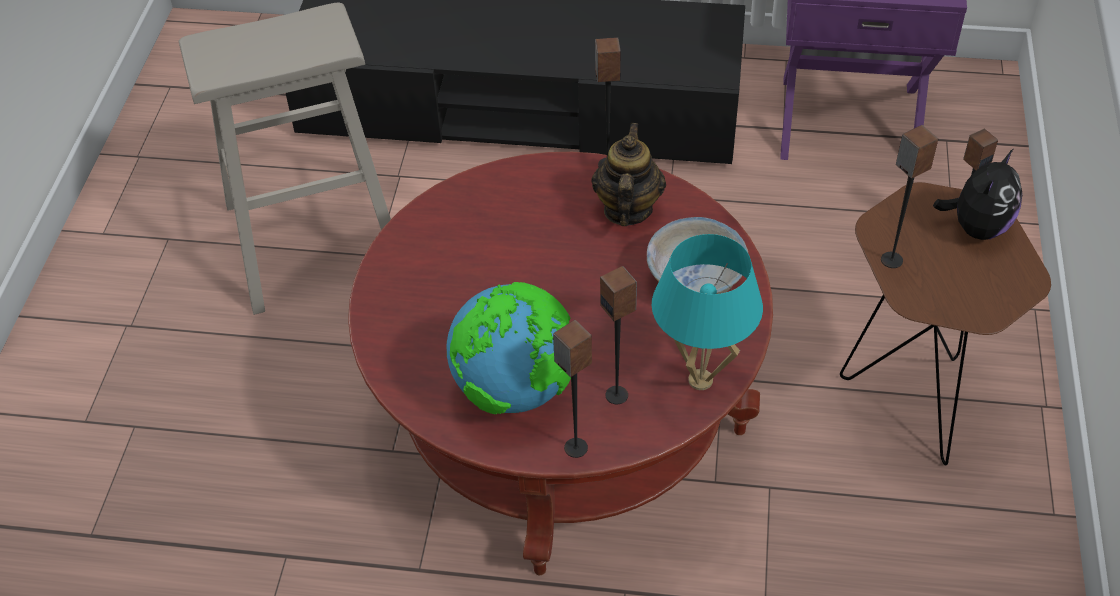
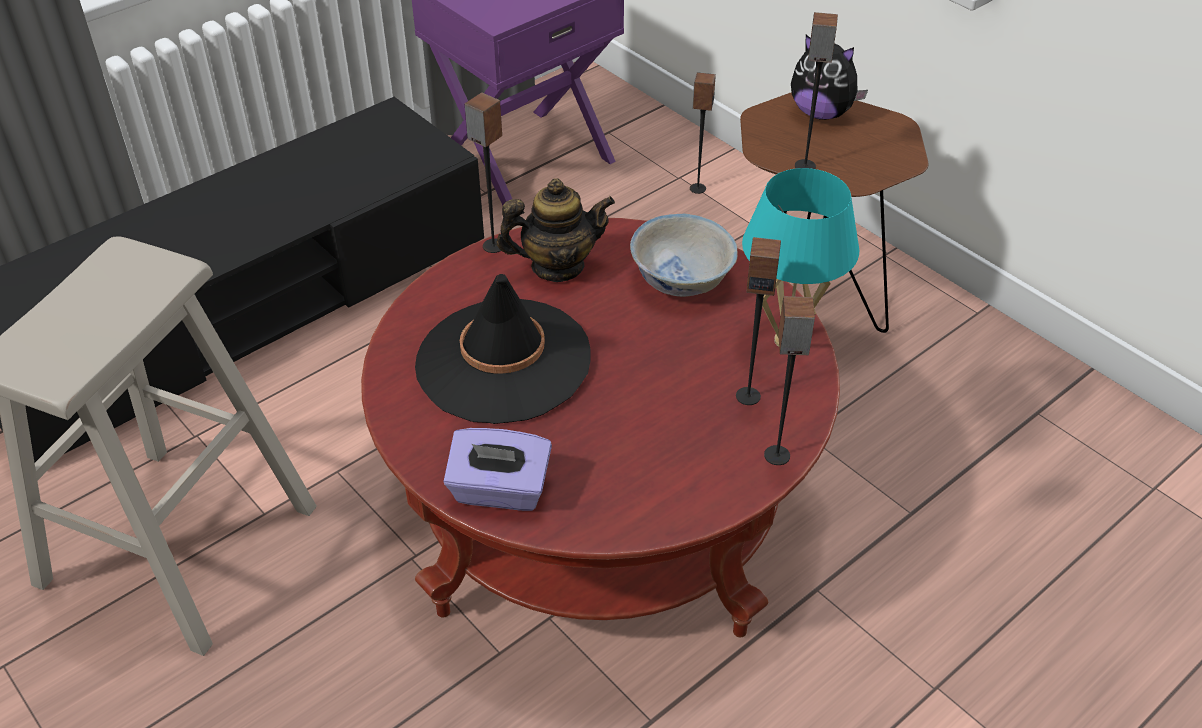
camera: 50 degrees left, 5 degrees down
(392, 328) = (499, 491): none -> purple tissue box
(504, 249) = (503, 361): none -> black hat
(516, 389) = (670, 452): globe -> none
(627, 209) = (557, 266): teapot -> teapot turned 120 degrees clockwise
(976, 227) = (821, 113): plush toy -> plush toy turned 135 degrees clockwise

